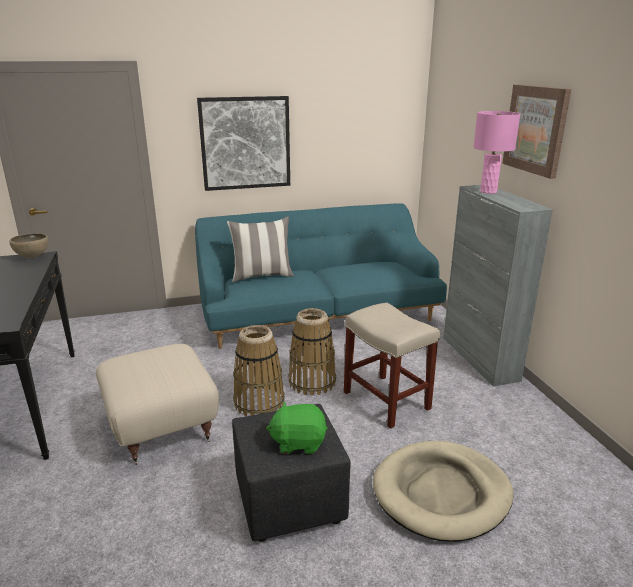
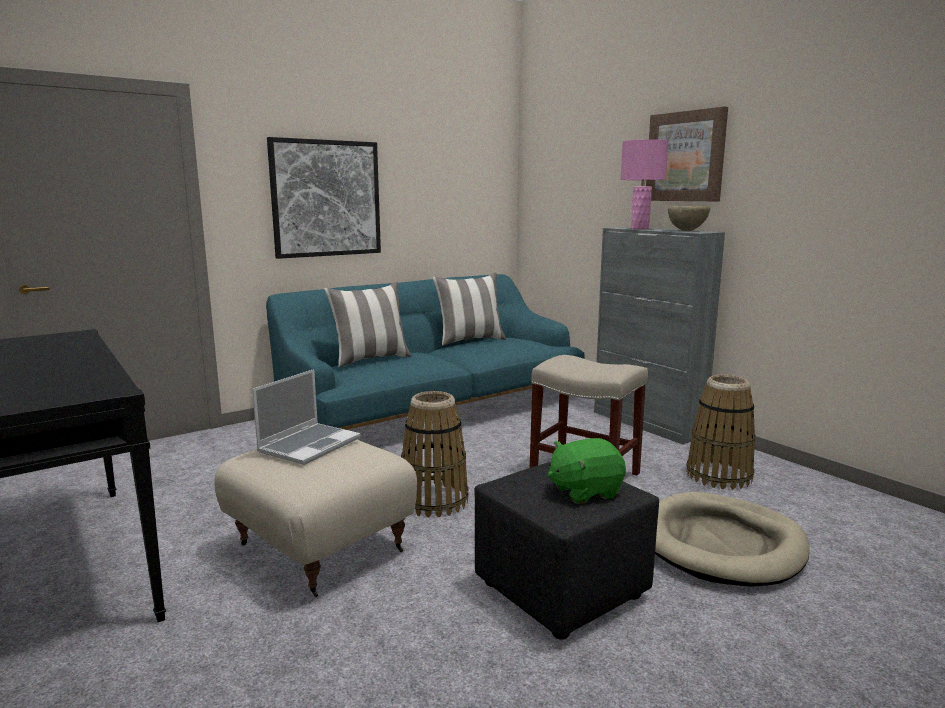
camera: 20 degrees left, 10 degrees down
(32, 257) = (63, 336): brown bowl -> brown bowl (687, 231)
(156, 358) = (309, 445): none -> laptop
(312, 382) = (483, 471): basket -> basket (719, 475)
(354, 263) = (470, 340): none -> pillow

